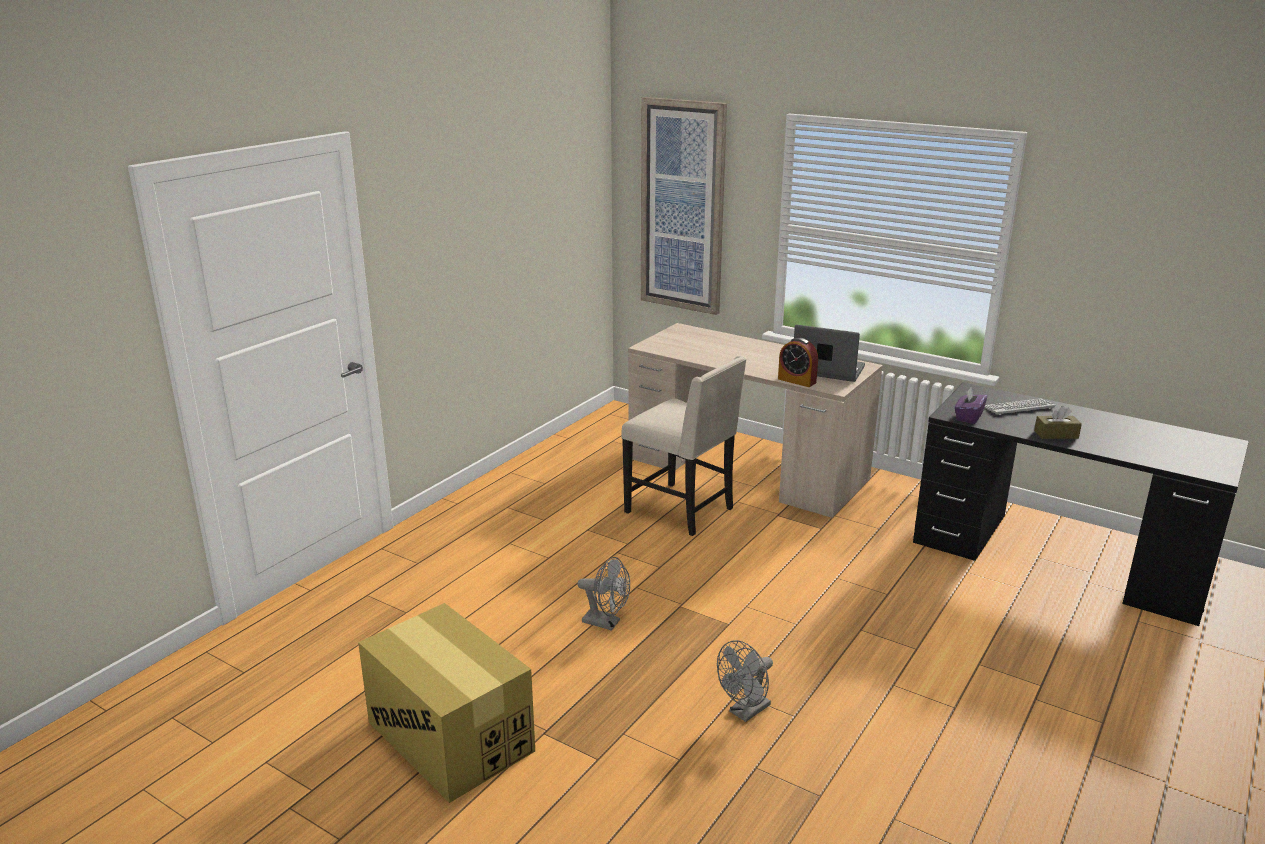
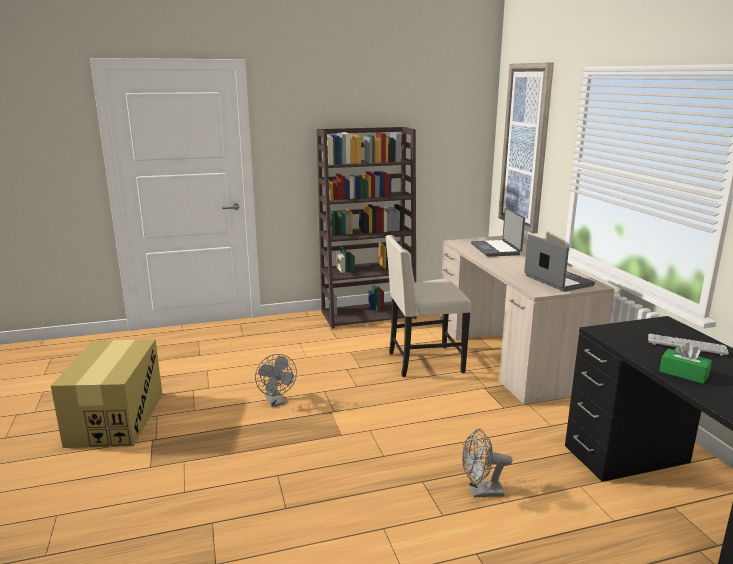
camera: 40 degrees right, 5 degrees down
(530, 474) = (368, 314): none -> brown bookcase
(682, 511) = (423, 362): beige chair -> beige chair turned 90 degrees clockwise
(705, 345) = (496, 249): none -> laptop
(745, 712) = (262, 488): grey fan -> grey fan (481, 492)
(797, 381) = (518, 280): alarm clock -> none
(968, 417) = (617, 337): purple tissue box -> none
(1056, 434) = (683, 373): brown tissue box -> green tissue box

